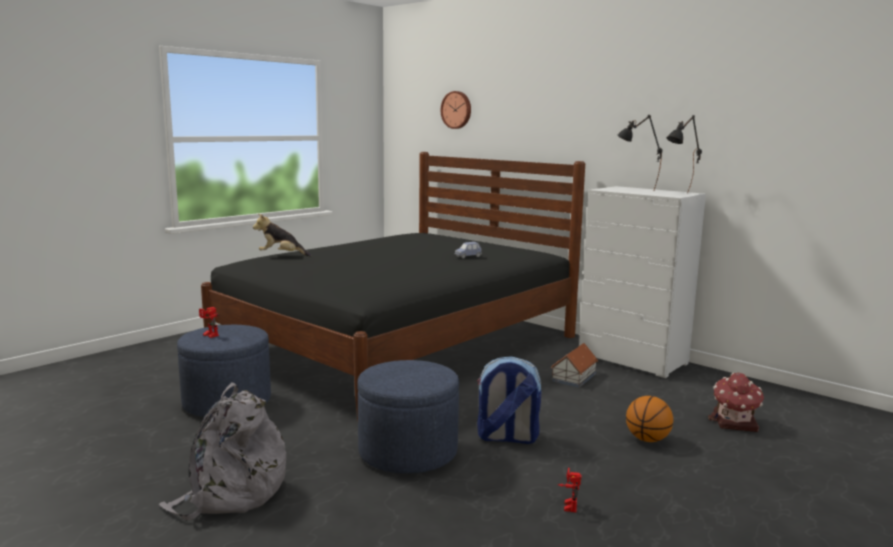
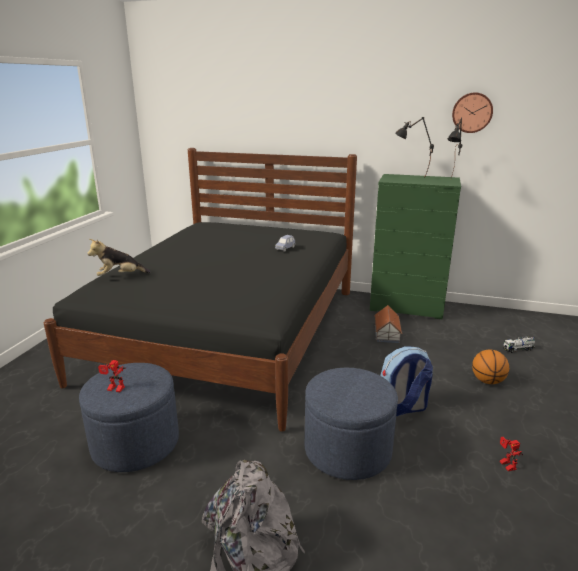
camera: 25 degrees left, 10 degrees up
(457, 110) = (221, 108): wall clock -> wall clock (472, 112)
(633, 360) = (407, 307): white dresser -> green dresser
(734, 422) = (518, 349): toy house -> toy truck

